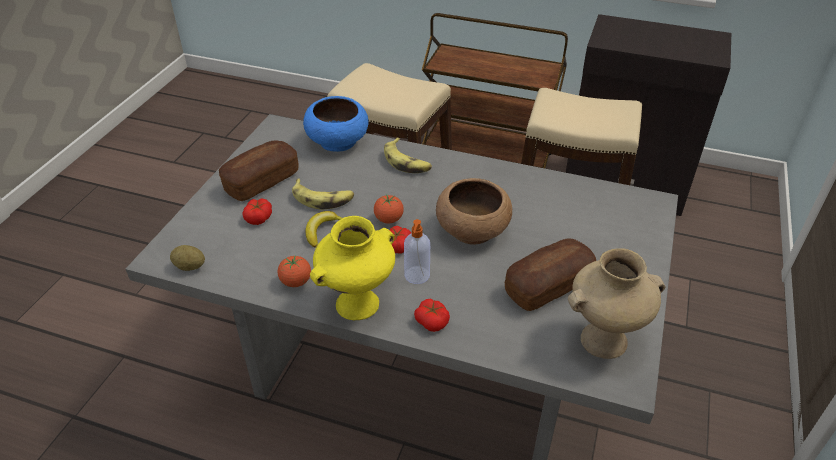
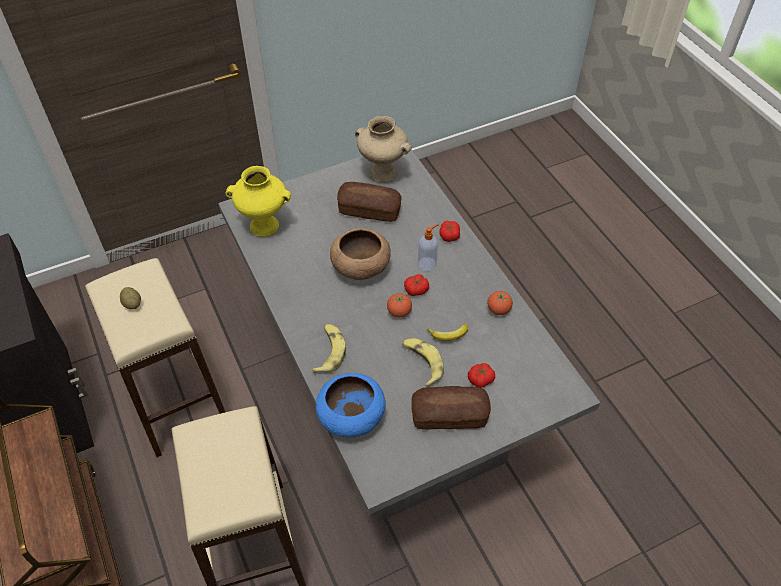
camera: 135 degrees left, 10 degrees up
(190, 266) = (556, 370): potato -> potato (132, 304)
(357, 305) = (478, 270): yellow vase -> yellow vase (265, 225)

